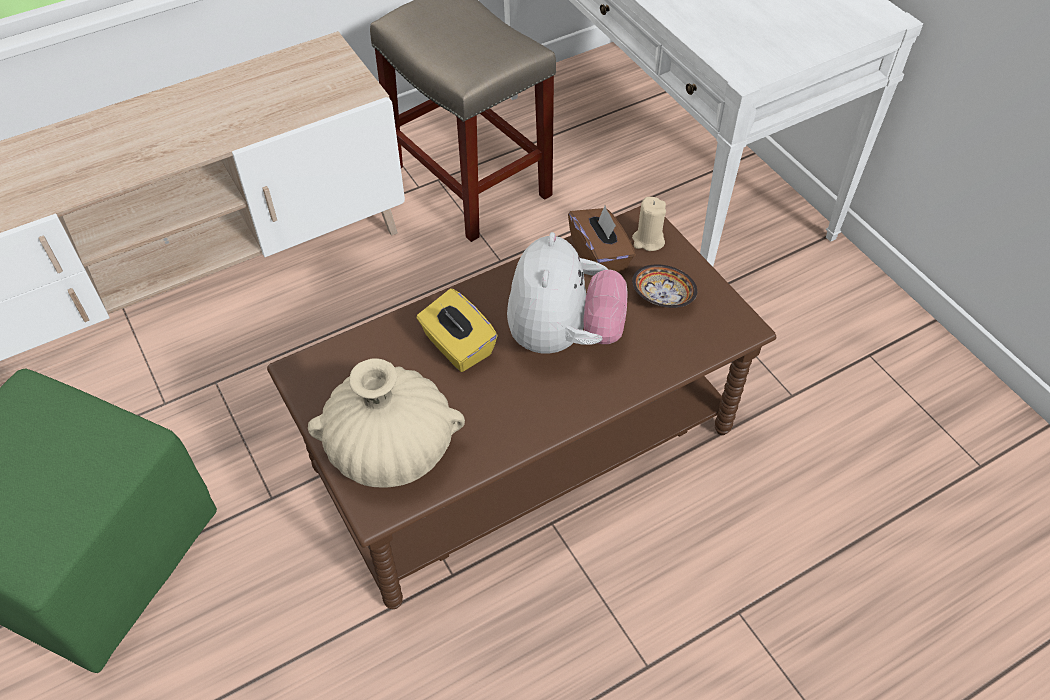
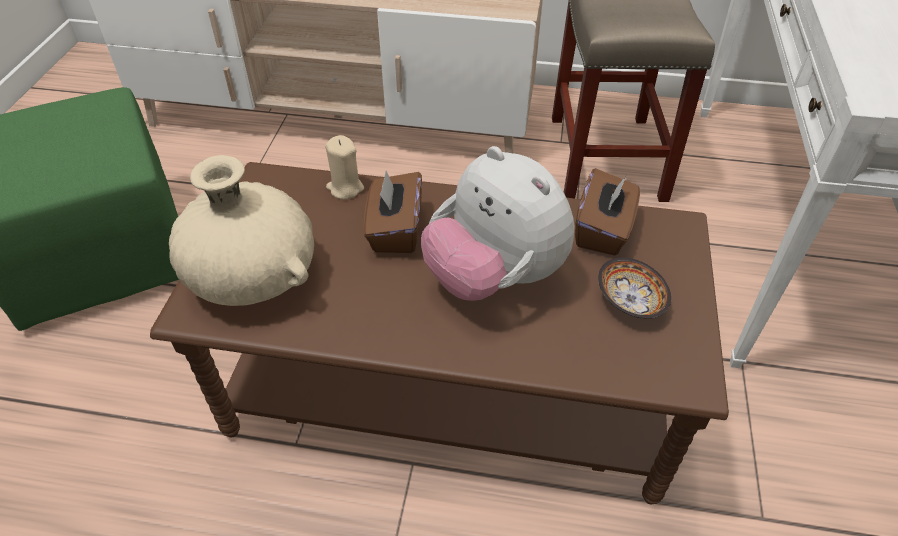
camera: 40 degrees right, 5 degrees down
(457, 346) = (395, 231): yellow tissue box -> brown tissue box
(563, 336) = (494, 277): plush toy -> plush toy turned 90 degrees clockwise
(648, 240) = (667, 244): beige candle -> beige candle (345, 188)

